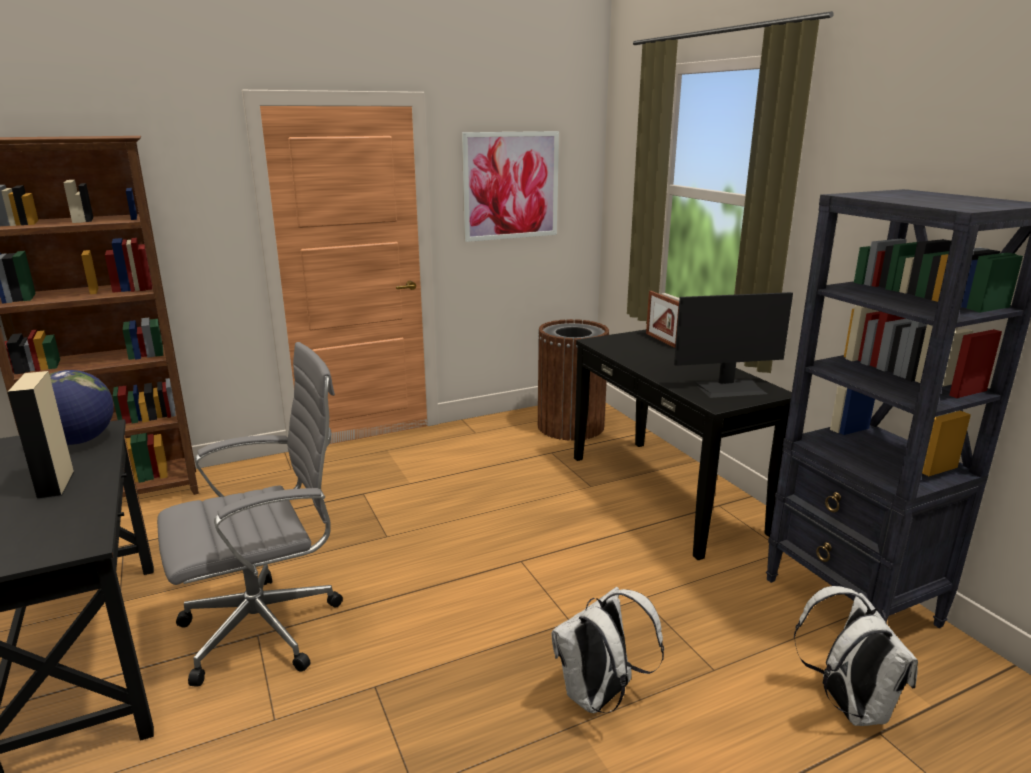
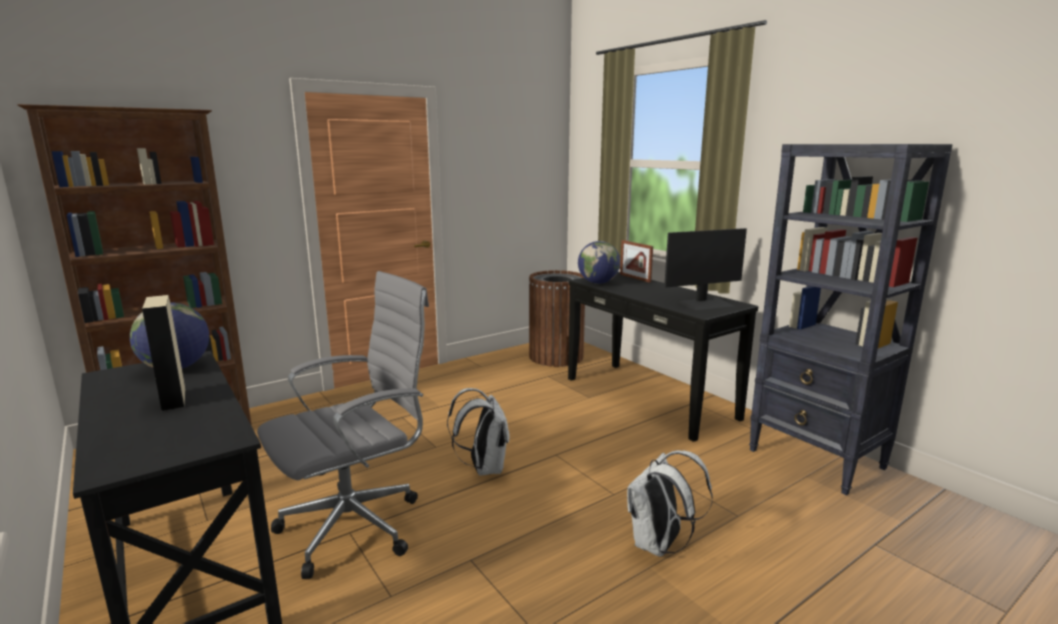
camera: 10 degrees left, 5 degrees down
(511, 186) = (501, 164): picture -> none
(610, 346) = (598, 283): none -> globe
(847, 705) = (844, 528): white backpack -> white backpack (484, 468)

